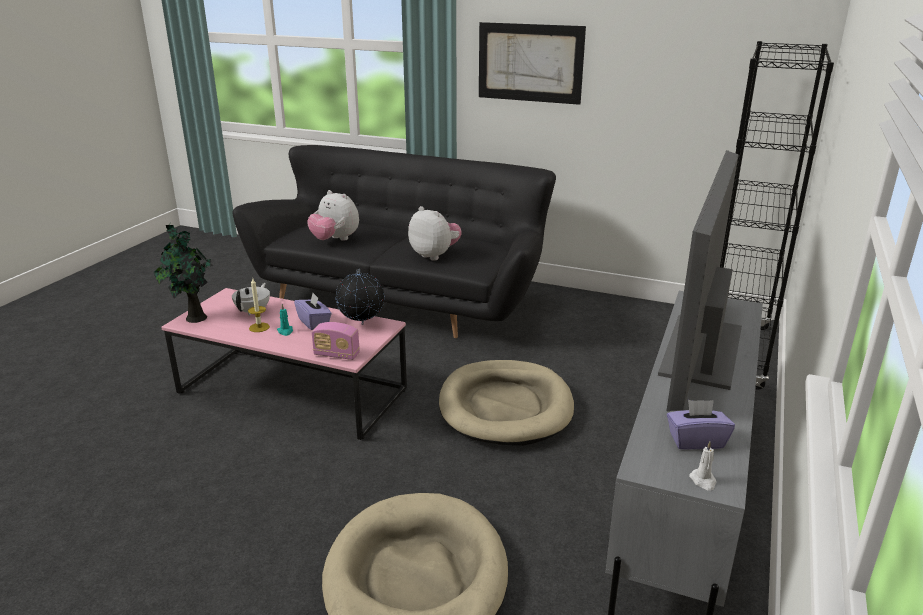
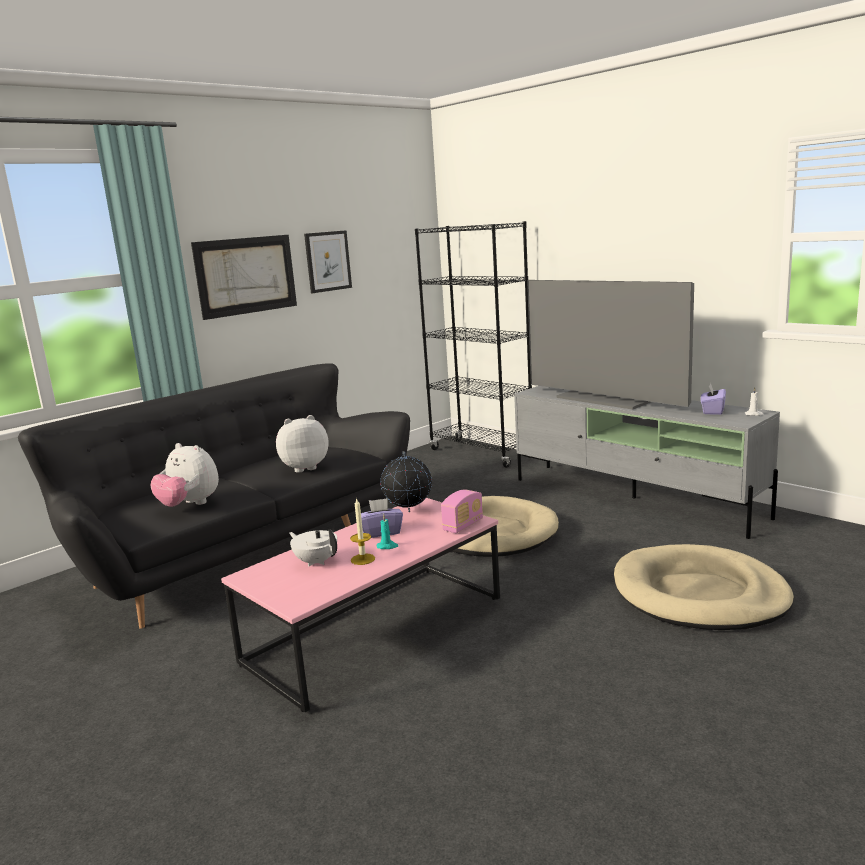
camera: 65 degrees left, 10 degrees down
(194, 318) = (292, 597): potted plant -> none
(335, 240) = (189, 505): plush toy -> plush toy turned 60 degrees clockwise
(633, 63) = (328, 261): none -> picture

